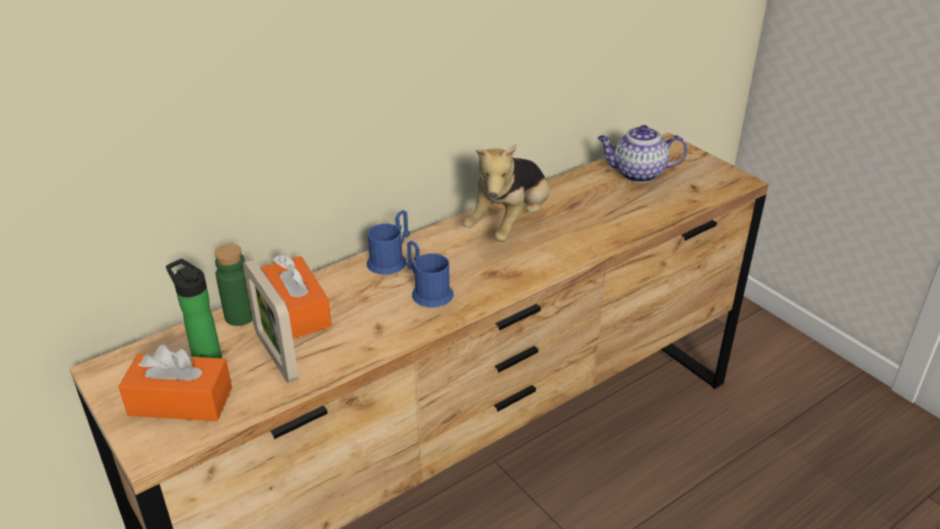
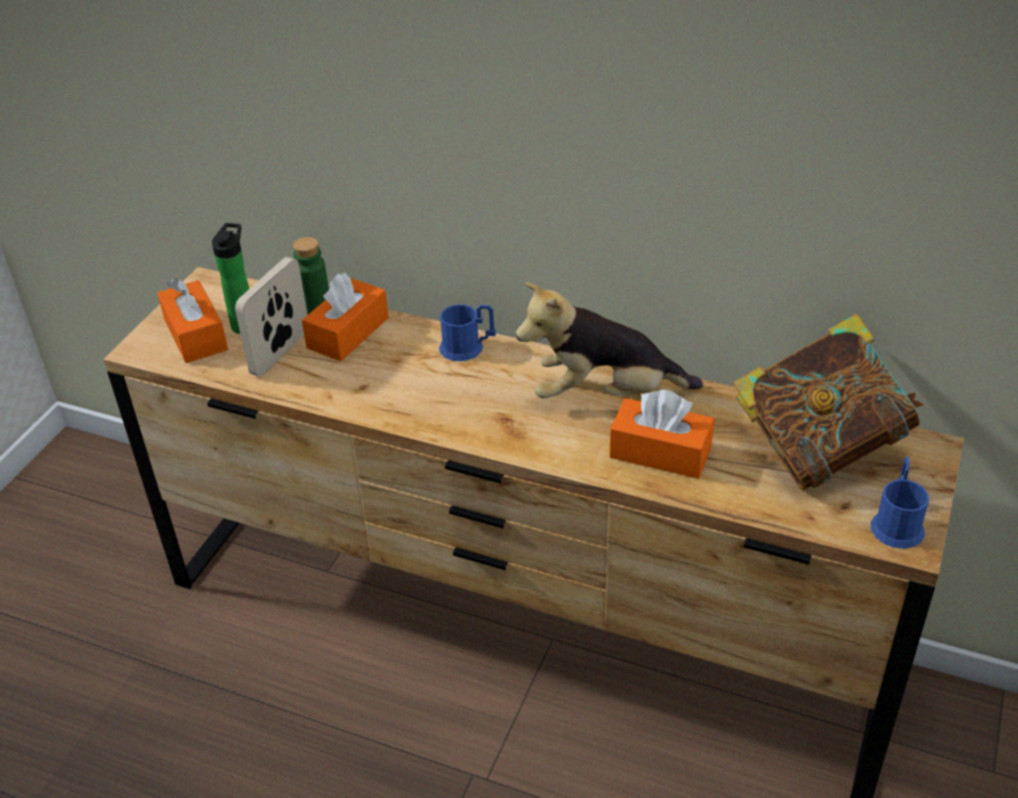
camera: 60 degrees right, 5 degrees up
(427, 291) = (438, 392): blue mug -> blue mug (897, 522)
(590, 226) = (660, 452): none -> orange tissue box
(637, 174) = (819, 448): teapot -> book

